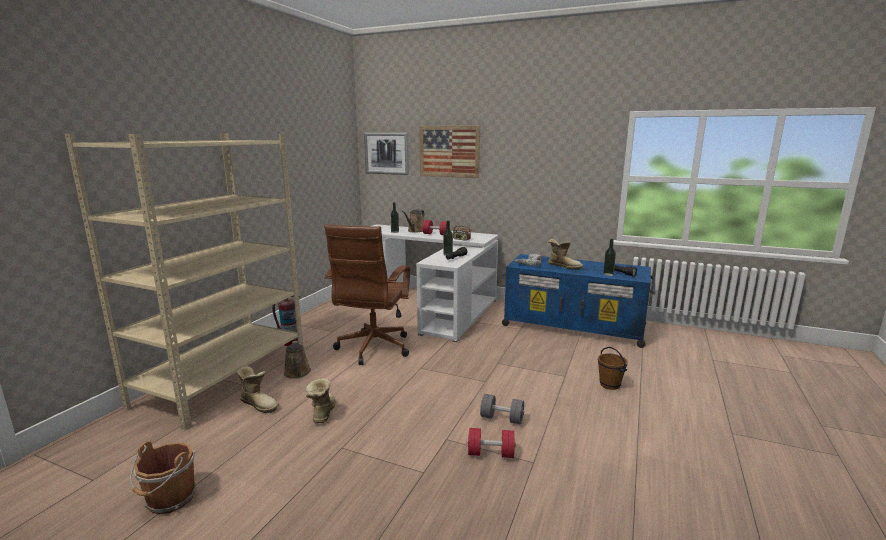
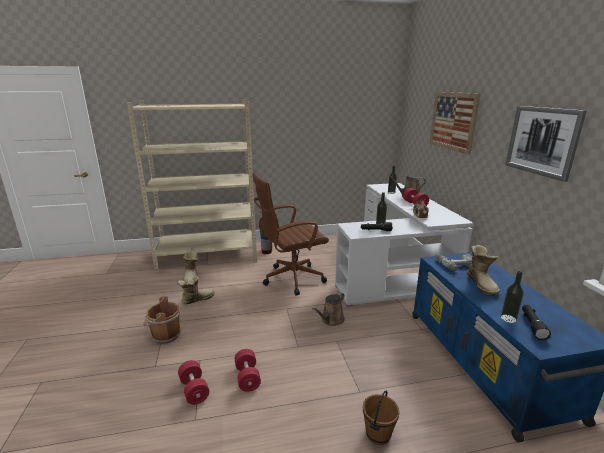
camera: 55 degrees right, 5 degrees up
(169, 500) = (99, 297): brown bucket -> brown bucket (165, 335)
(297, 373) = (233, 271): brown watering can -> brown watering can (331, 320)
(386, 153) = (414, 118): picture -> picture (542, 141)
(501, 418) = (247, 377): grey dumbbell -> red dumbbell

